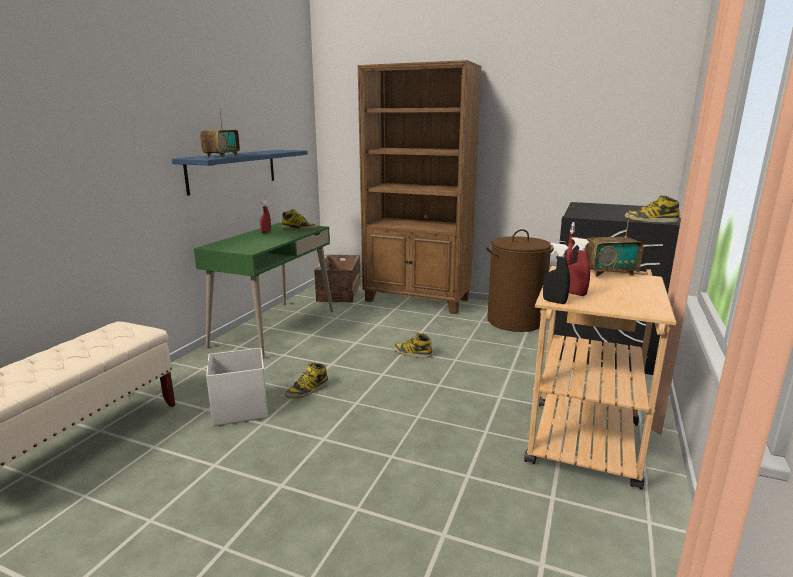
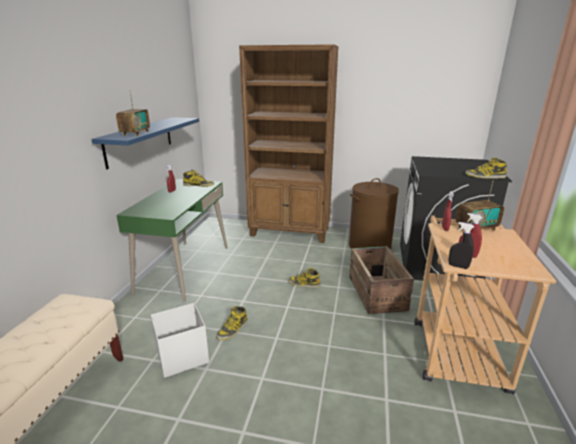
camera: 10 degrees left, 5 degrees up
(339, 292) = (226, 228): crate -> crate (377, 292)

